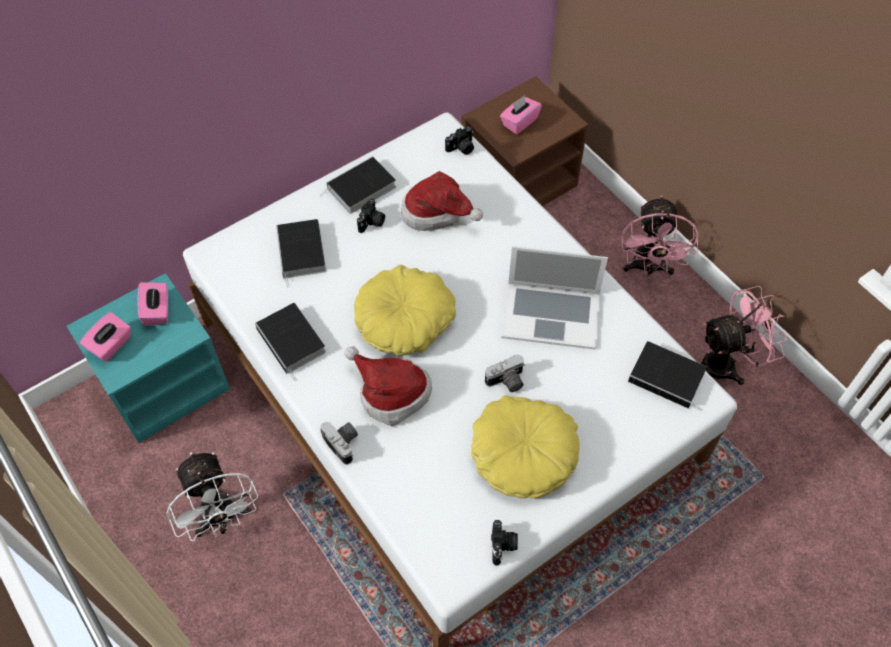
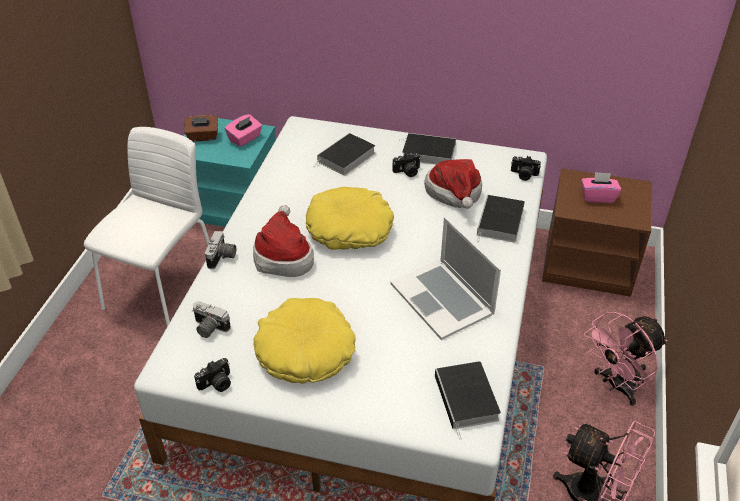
camera: 50 degrees right, 15 degrees down
(111, 345) = (203, 137): pink tissue box -> brown tissue box
(222, 519) = (164, 287): white fan -> white chair
(293, 342) = (275, 192): book -> book (500, 223)
(506, 382) = (356, 308): camera -> camera (208, 328)

